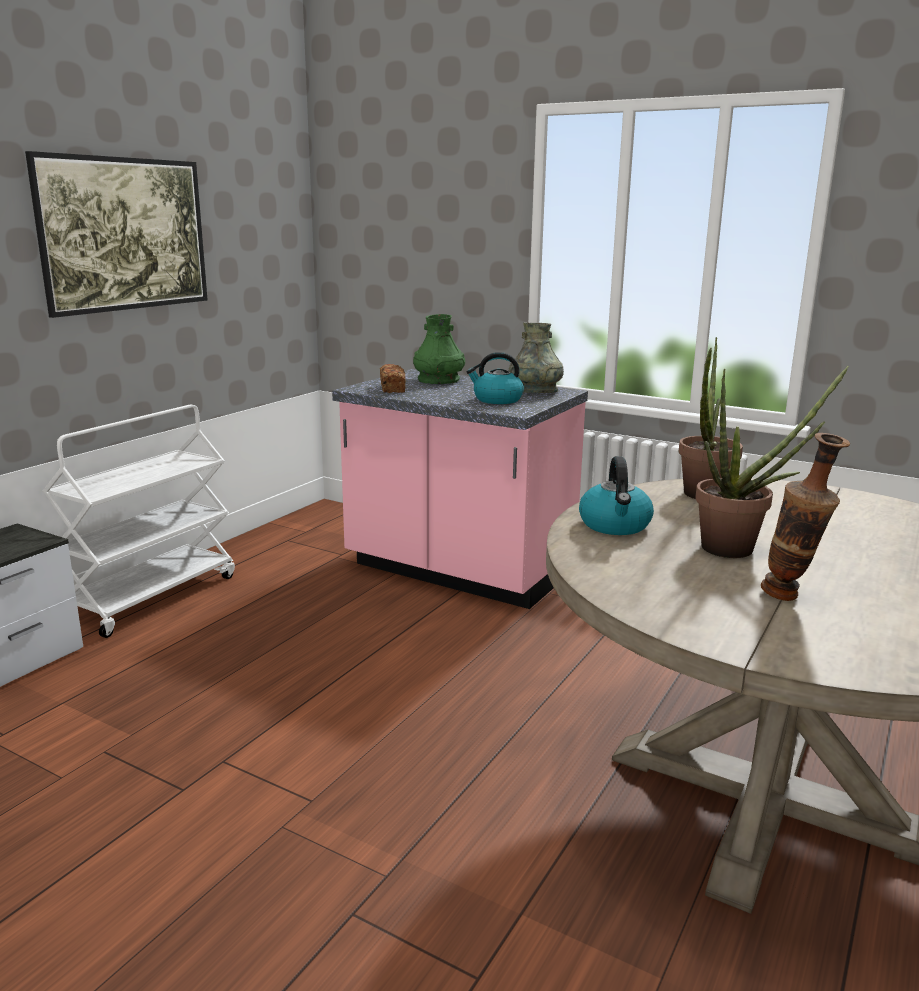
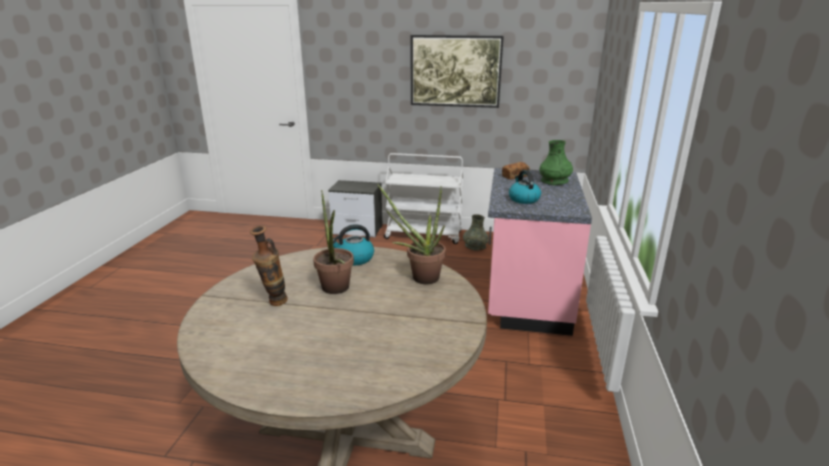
camera: 70 degrees right, 5 degrees up
(535, 391) = (562, 205): grey vase -> grey vase (475, 246)

